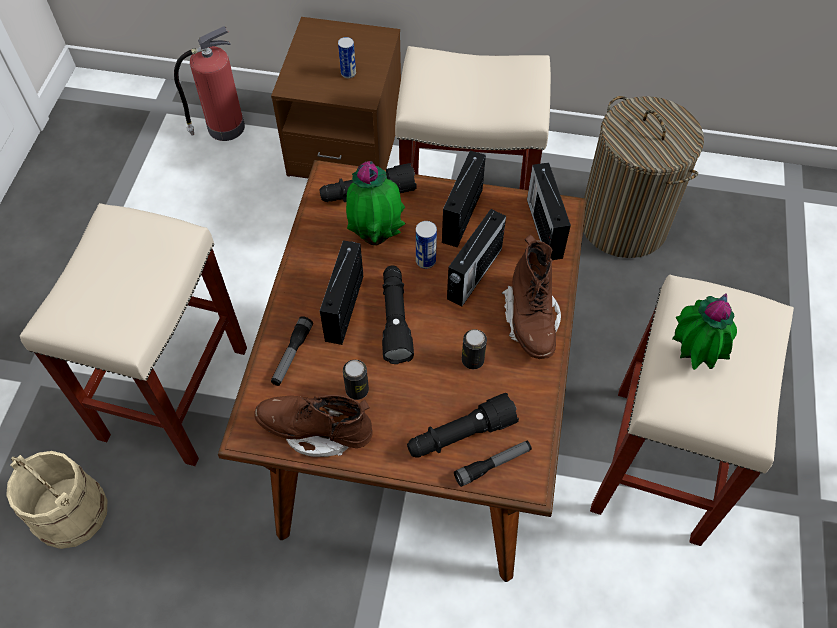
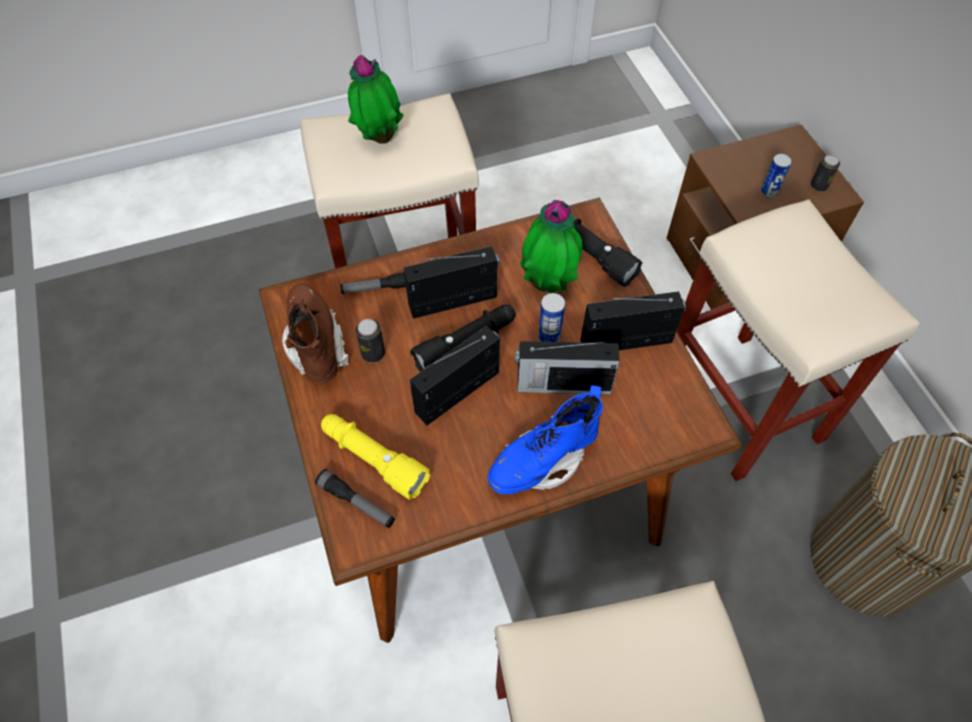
camera: 60 degrees right, 0 degrees up
(70, 511) = (271, 279): beige bucket -> none
(224, 128) = (677, 168): fire extinguisher -> none
(460, 435) = (373, 459): black flashlight -> yellow flashlight
(472, 360) = (462, 430): can -> can (819, 186)
(531, 320) = (543, 461): brown boot -> blue boot
(544, 227) = (669, 420): radio -> radio (459, 391)
(691, 357) = (611, 651): potted plant -> potted plant (379, 138)

